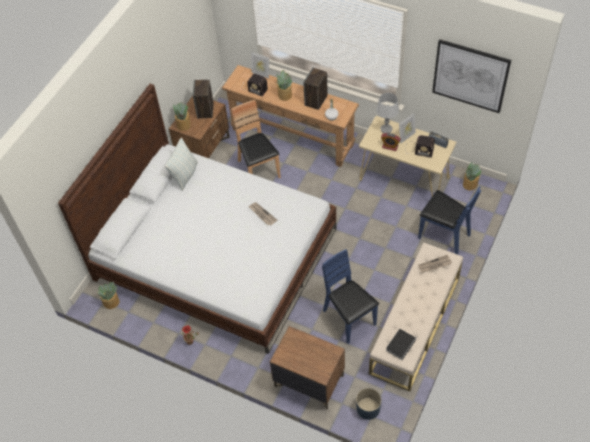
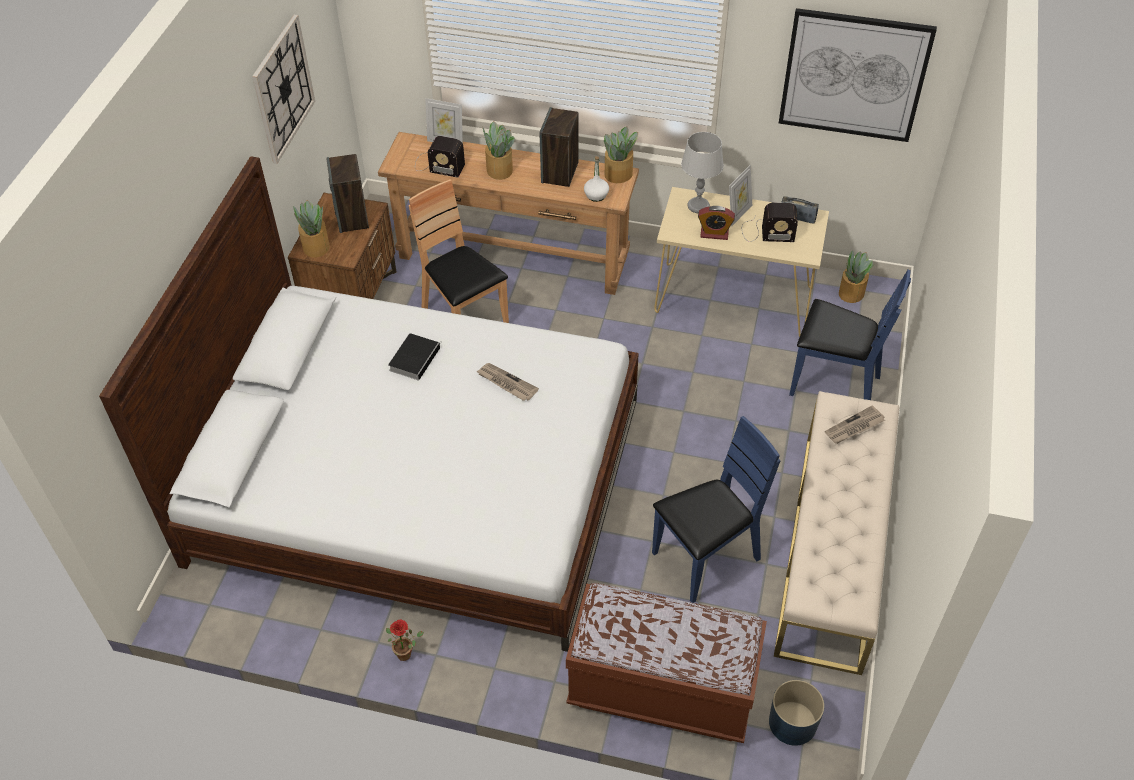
camera: 15 degrees left, 5 degrees down
(112, 302) = (226, 604): potted plant -> potted plant (619, 174)
(172, 47) = (283, 89): none -> wall clock
(185, 175) = (337, 334): pillow -> none
(308, 381) = (661, 690): brown nightstand -> brown bench
(349, 318) = (706, 558): blue chair -> blue chair turned 105 degrees clockwise
(401, 344) = (839, 582): book -> book (415, 358)

